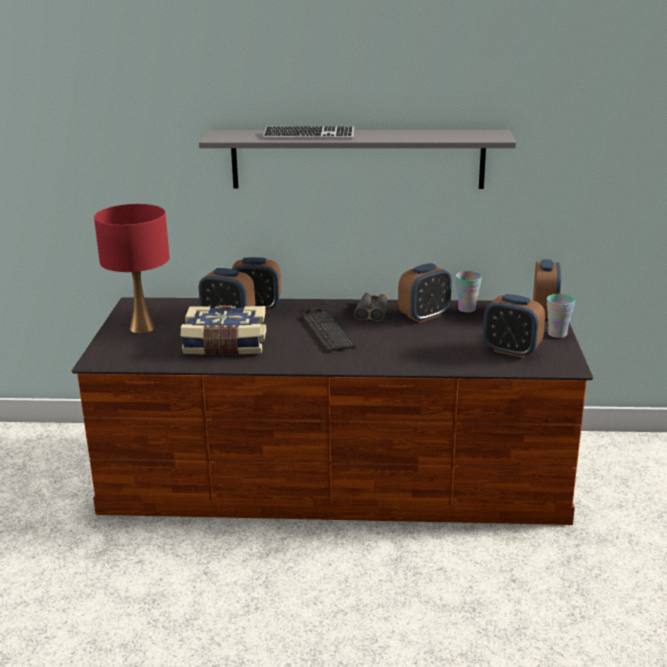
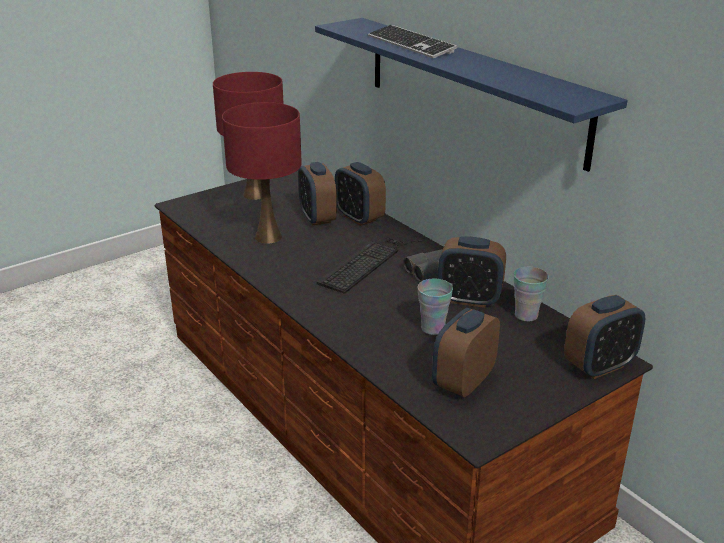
camera: 50 degrees right, 5 degrees up
(225, 345) = (268, 237): book -> red table lamp
(357, 159) = (471, 88): grey shelf -> blue shelf
(511, 351) = (463, 382): alarm clock -> alarm clock turned 45 degrees clockwise
(557, 334) = (554, 396): cup -> cup (433, 328)

